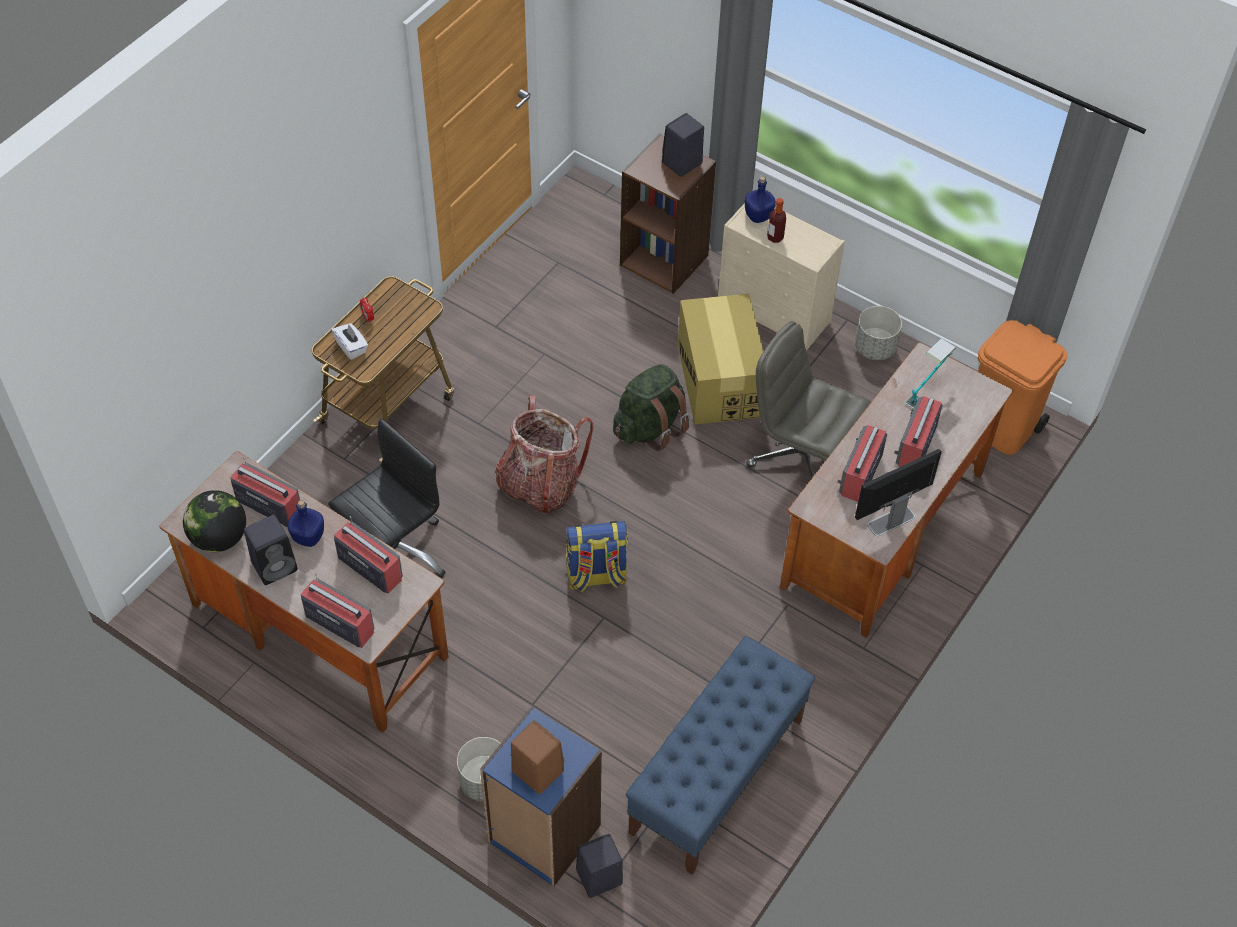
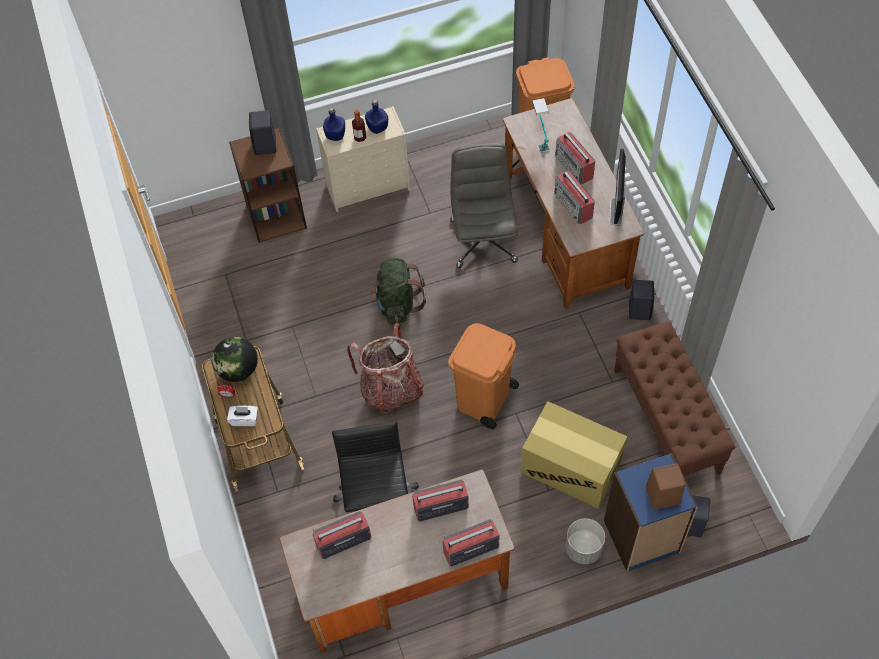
camera: 50 degrees left, 5 degrees up
(219, 538) = (345, 586): globe -> globe (238, 370)
(276, 565) = (395, 563): black speaker -> black speaker (639, 309)
(308, 537) = (387, 531): blue bottle -> blue bottle (378, 128)
(596, 576) = (483, 399): backpack -> orange trash can
(716, 776) = (666, 421): blue bench -> brown bench
(719, 380) = (393, 246): cardboard box -> cardboard box (571, 467)
(801, 456) = (483, 240): grey office chair -> grey office chair turned 105 degrees clockwise
(874, 347) = (436, 154): grey planter -> none

